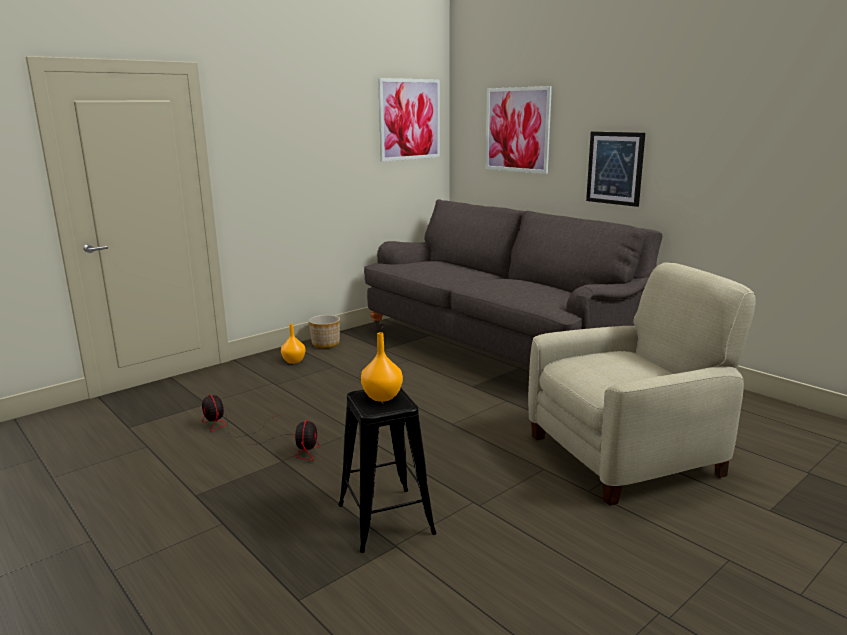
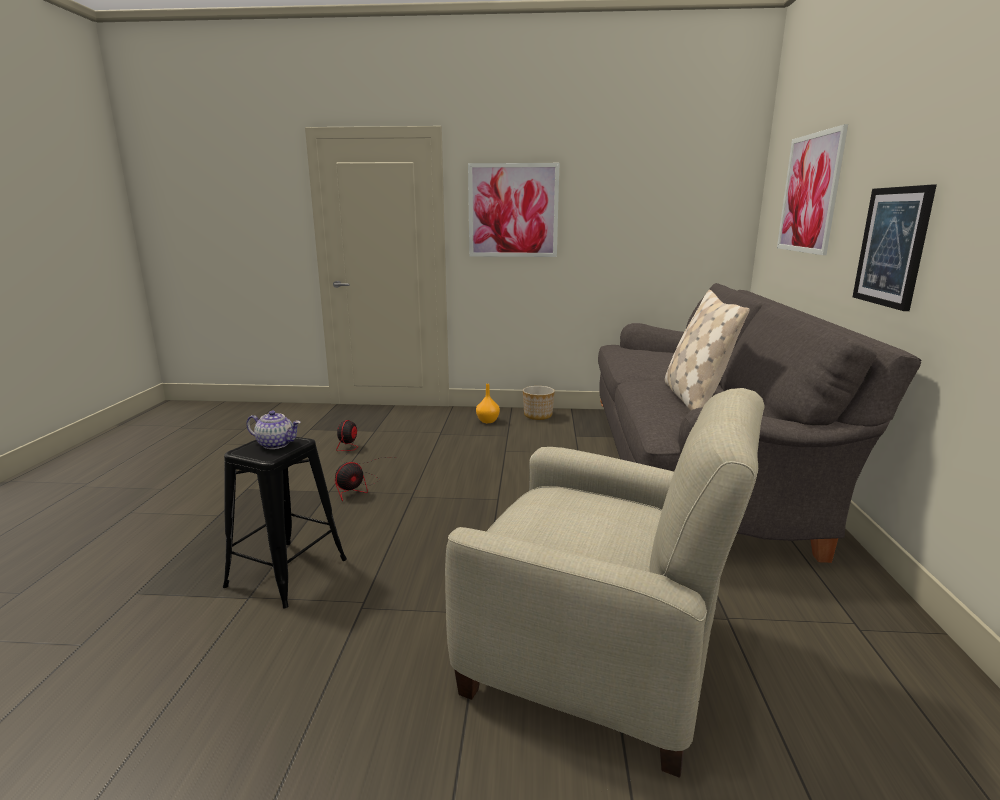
camera: 45 degrees right, 0 degrees up
(381, 397) = (276, 444): orange vase -> teapot
(410, 119) = (696, 184): picture -> picture (513, 211)
(528, 286) = (694, 398): none -> beige pillow

